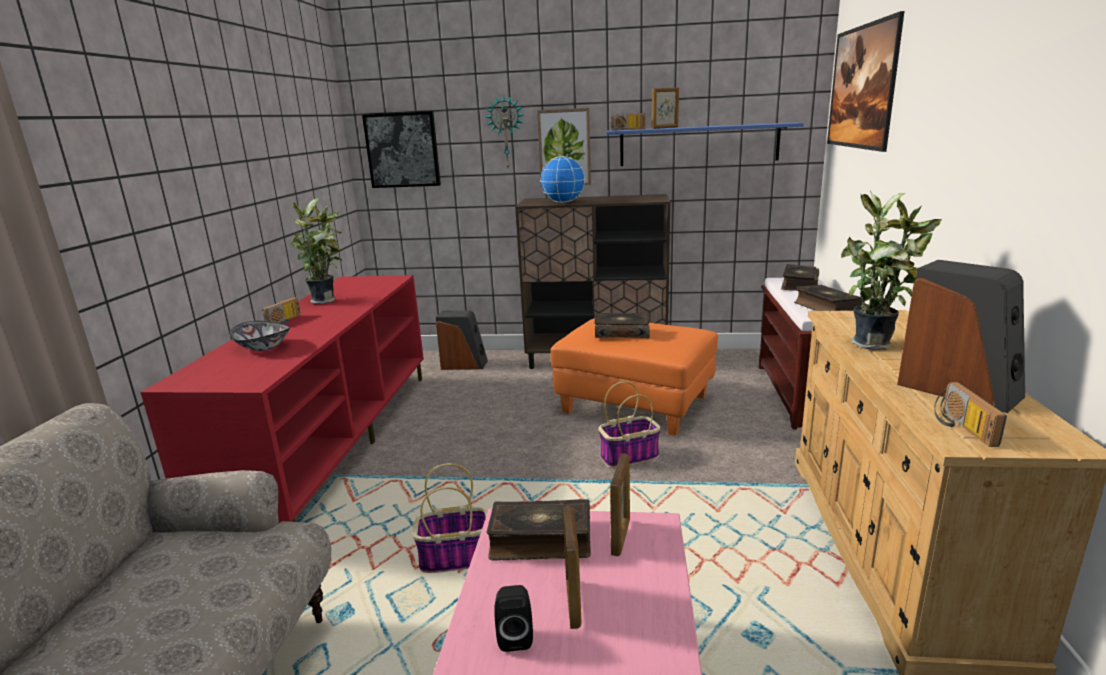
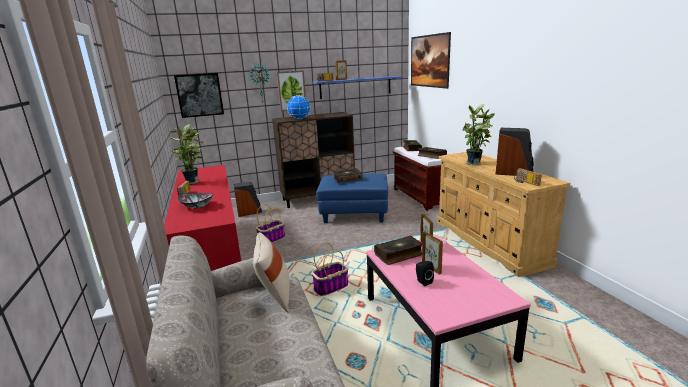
camera: 25 degrees left, 0 degrees up
(229, 562) = (275, 295): none -> beige pillow
(629, 456) = (370, 234): basket -> basket (272, 239)
(634, 405) = (354, 214): orange ottoman -> blue ottoman

